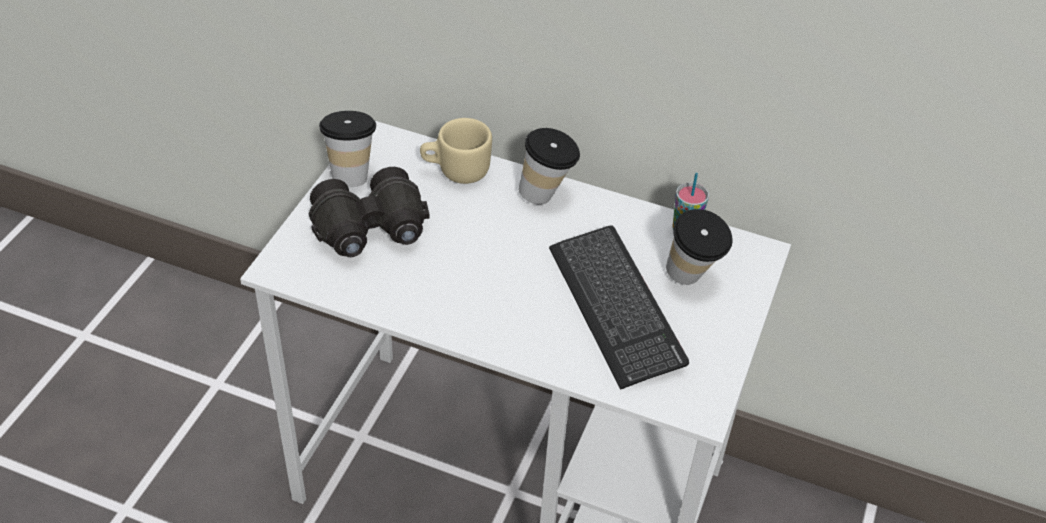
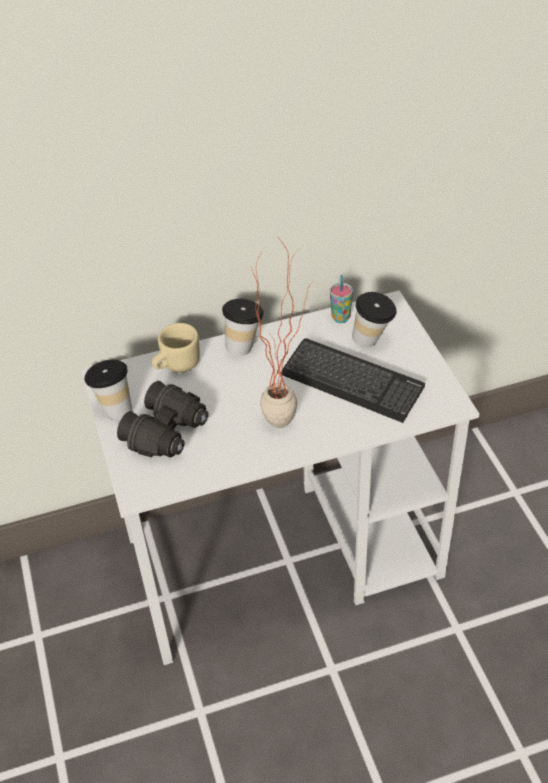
camera: 35 degrees left, 0 degrees up
(505, 299) = (289, 417): none -> potted plant

